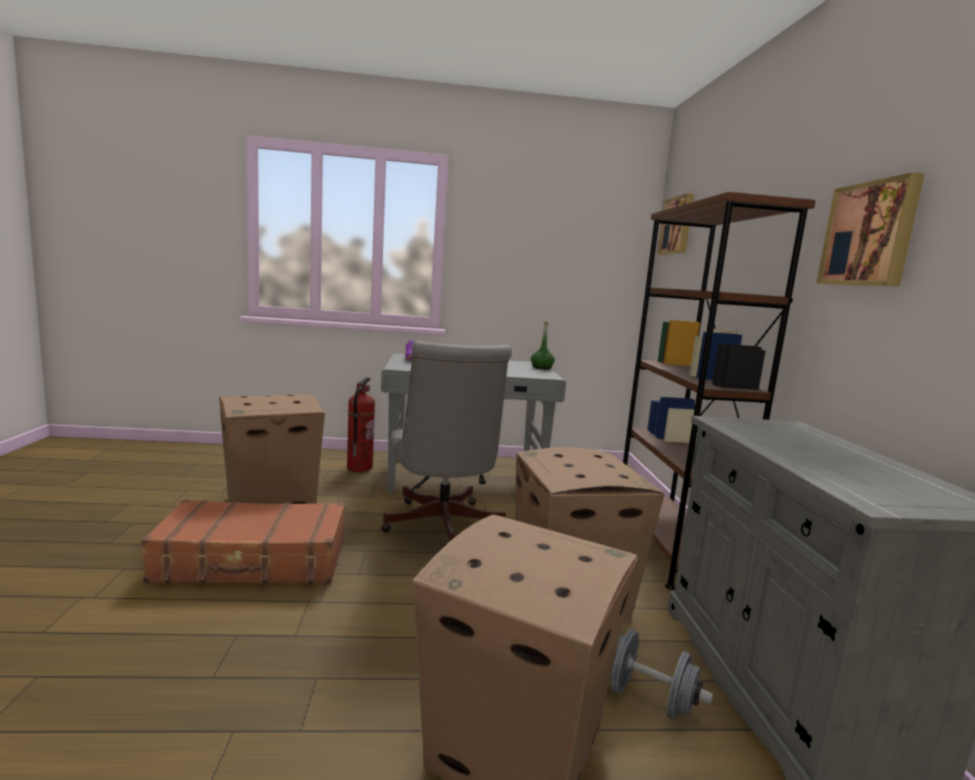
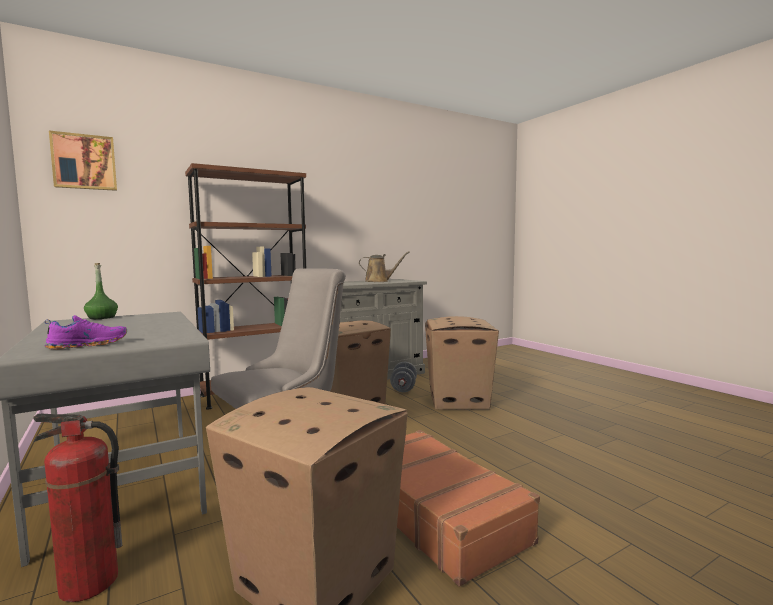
camera: 115 degrees left, 5 degrees down
(848, 466) = (379, 281): none -> brown watering can
(870, 234) = (318, 200): picture -> none

